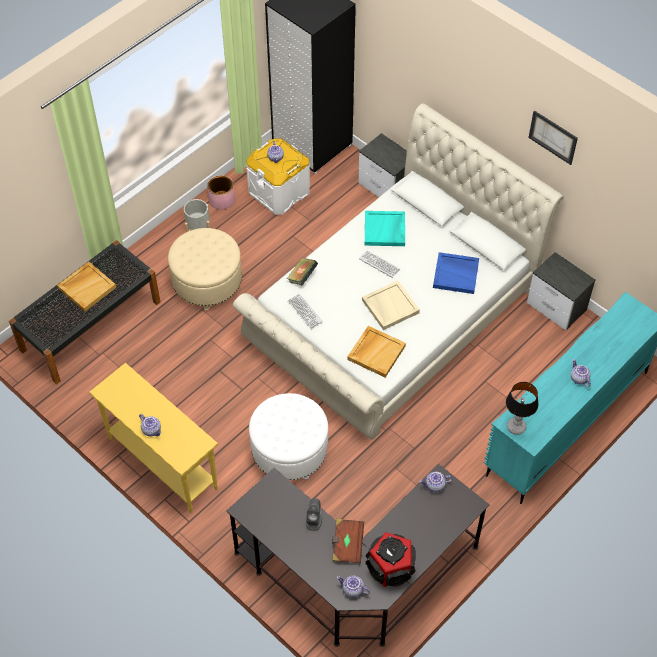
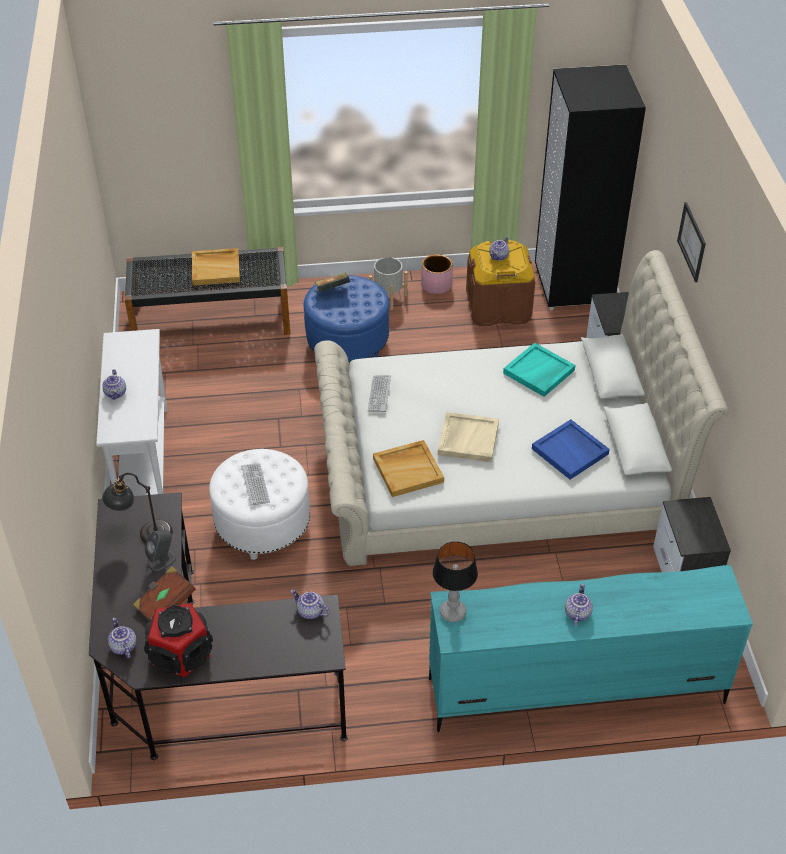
camera: 40 degrees right, 10 degrees down
(161, 463) = (143, 461): yellow console table -> white console table
(207, 284) = (347, 343): beige ottoman -> blue ottoman
(279, 192) = (498, 307): white storage box -> brown storage box
(279, 511) = (141, 531): none -> grey table lamp
(302, 277) = (410, 365): book -> book (332, 291)
(379, 264) = (499, 397): keyboard -> keyboard (255, 485)
(553, 137) = (738, 320): picture -> picture (692, 241)

